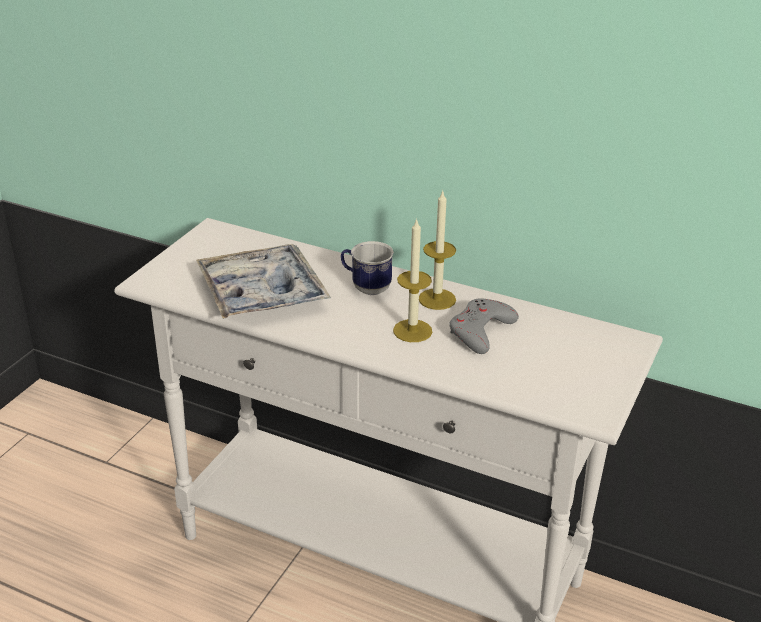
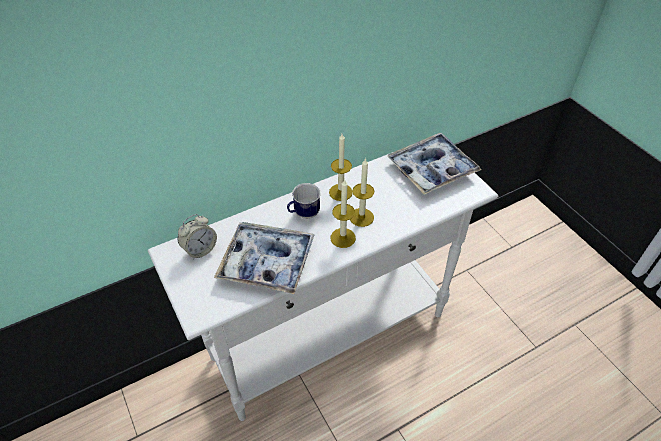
camera: 55 degrees left, 15 degrees up
(236, 245) = (200, 249): none -> alarm clock
(360, 330) = (343, 238): none -> candle
(480, 331) = (383, 192): grey game controller -> none
(581, 356) = (432, 169): none -> tray

